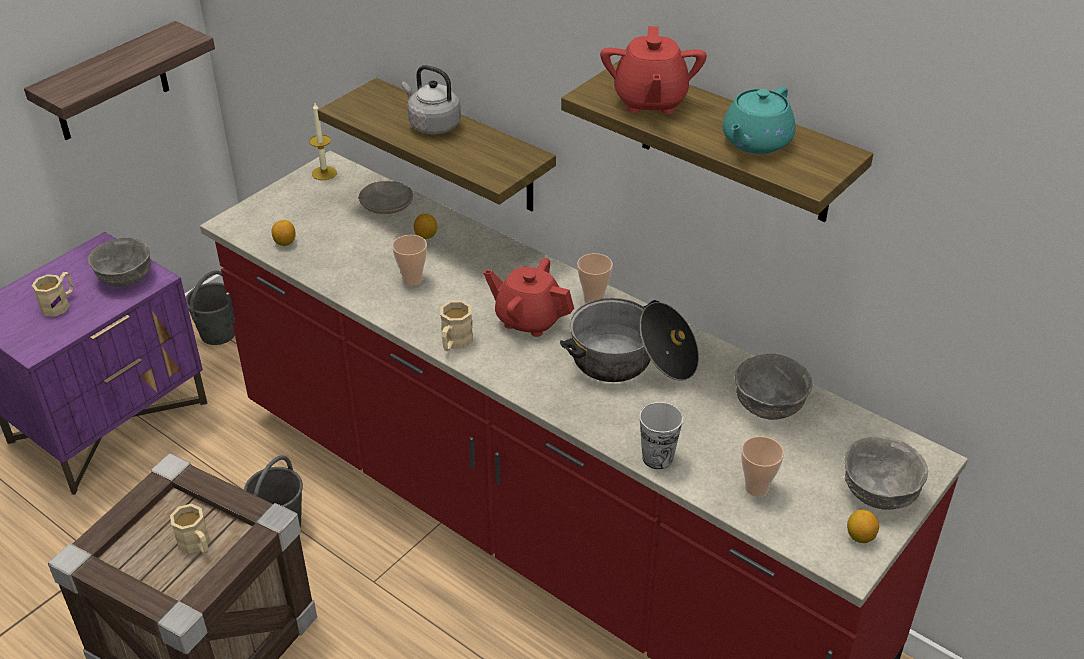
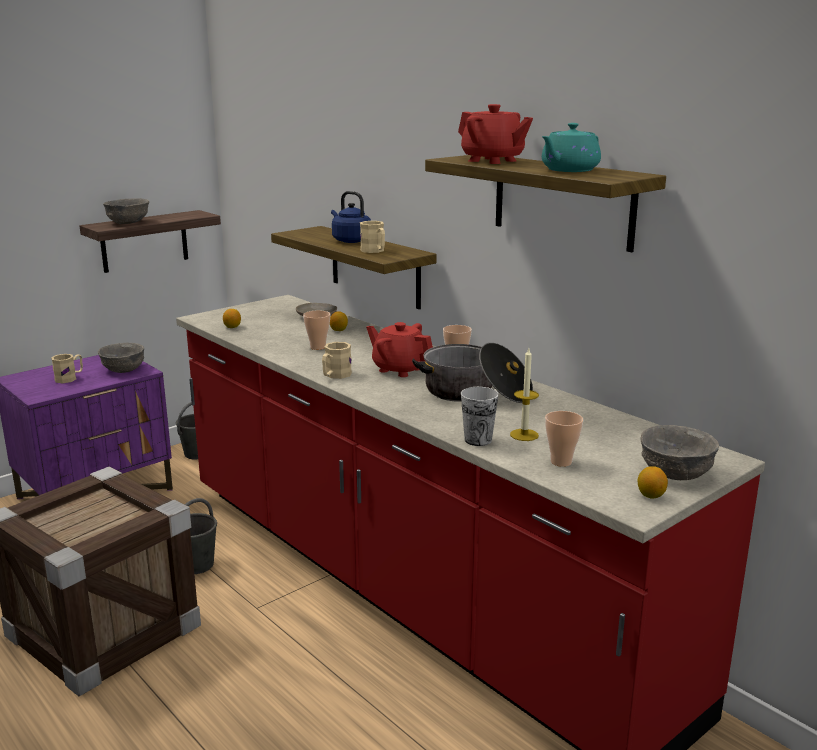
camera: 10 degrees right, 20 degrees down
(197, 545) = (102, 520): beige mug -> beige mug (374, 251)
(324, 173) = (278, 302): candle -> candle (524, 435)
(432, 125) = (350, 240): grey kettle -> blue kettle
(650, 101) = (492, 161): red teapot -> red teapot turned 60 degrees counterclockwise
(770, 406) = (587, 422): grey bowl -> grey bowl (128, 223)

